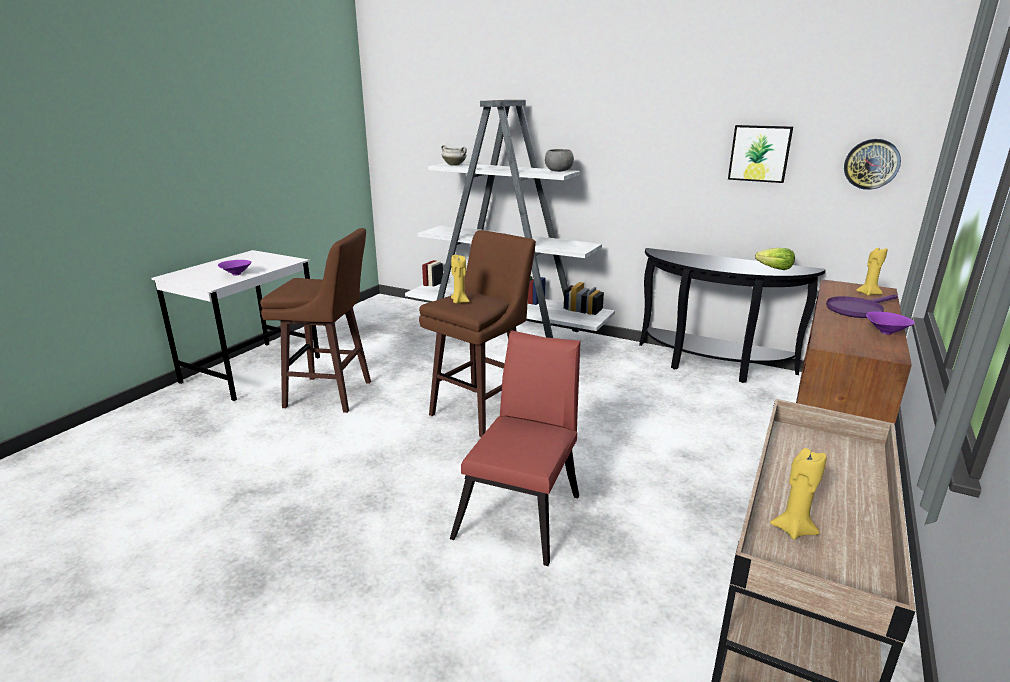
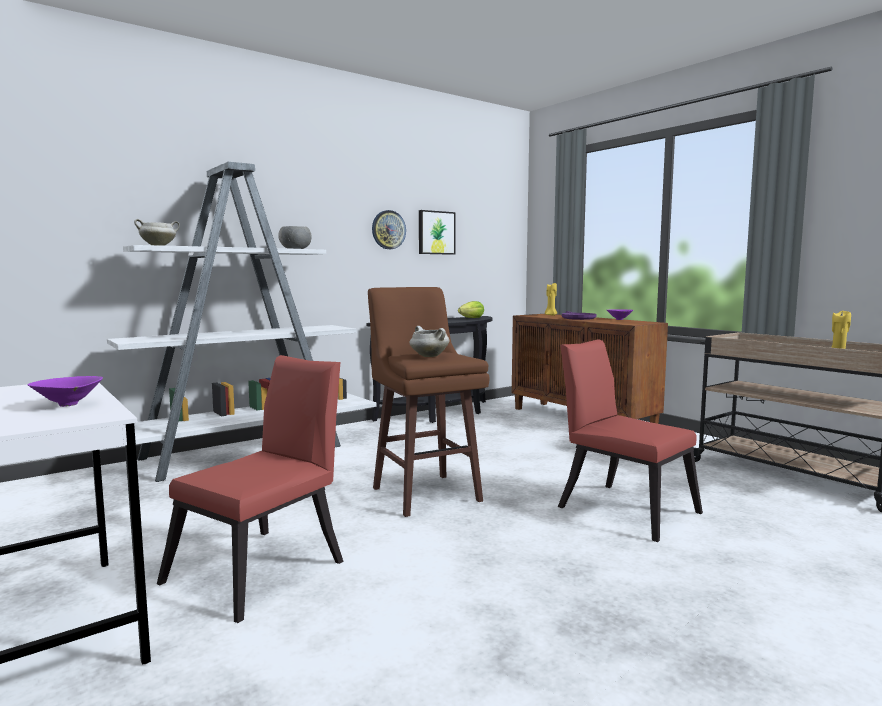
camera: 65 degrees left, 15 degrees down
(331, 395) = (265, 568): brown stool -> red chair
(459, 302) = (428, 356): yellow candle -> white cooking pot
(871, 164) = (494, 239): wall clock -> wall clock (388, 229)

